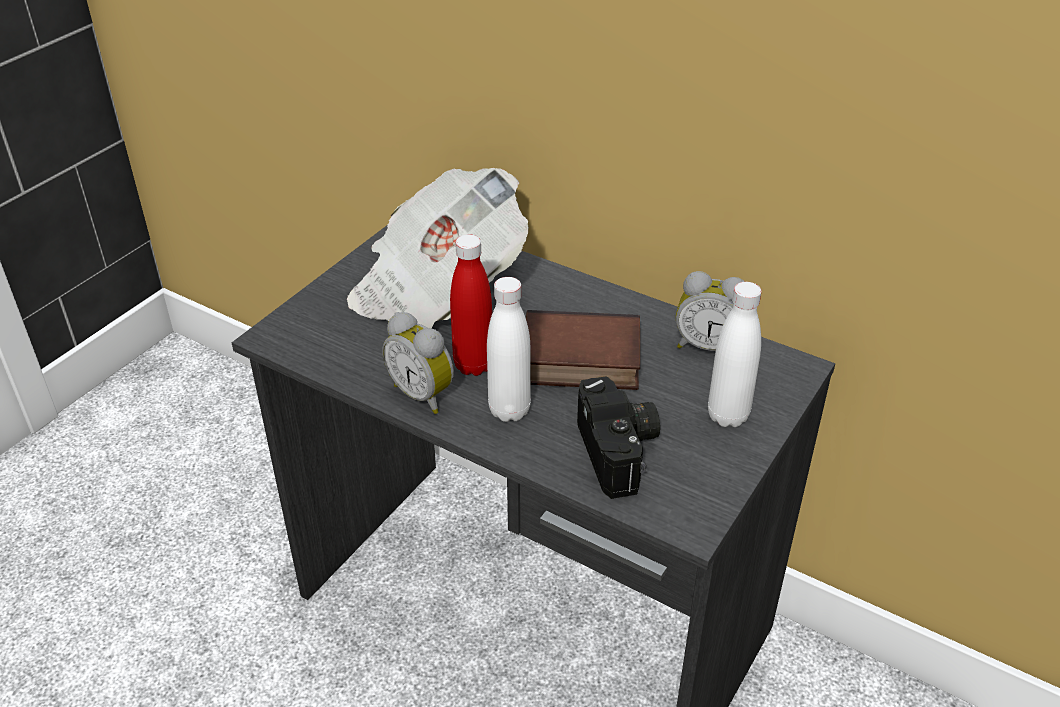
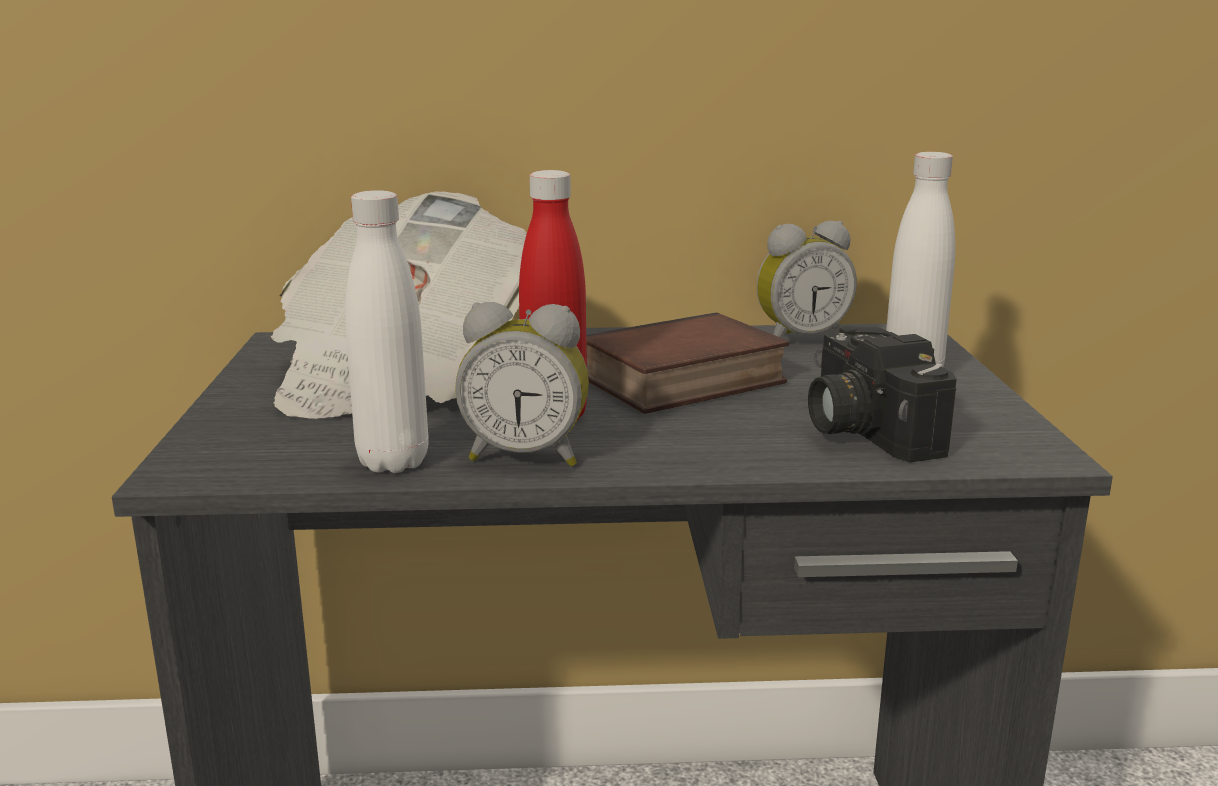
camera: 35 degrees left, 20 degrees down
(509, 410) = (667, 436): white bottle -> white bottle (393, 462)
(621, 452) = (859, 428): camera -> camera turned 150 degrees counterclockwise

